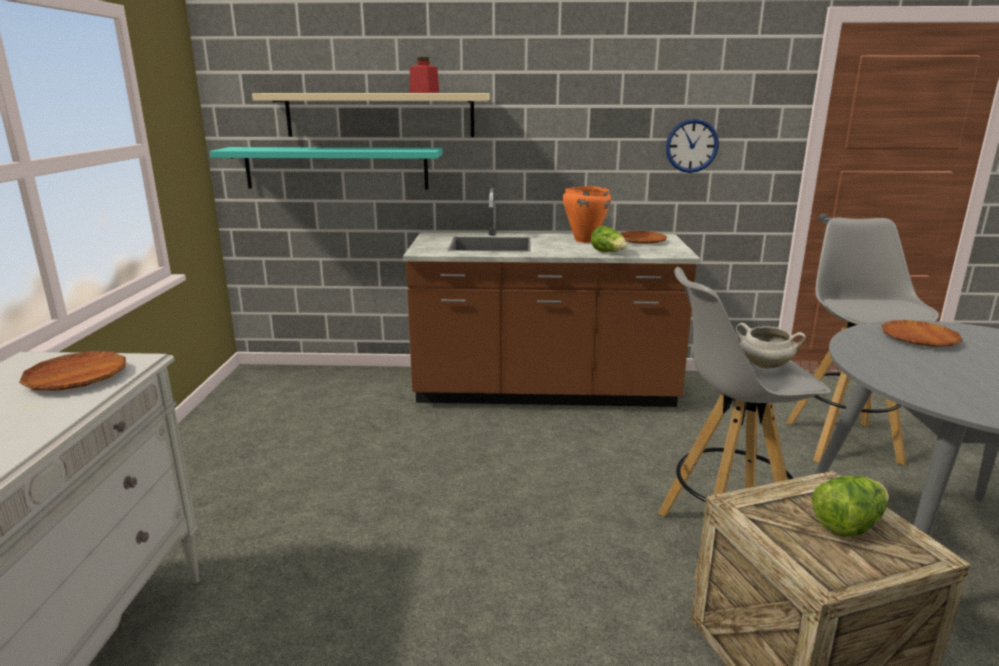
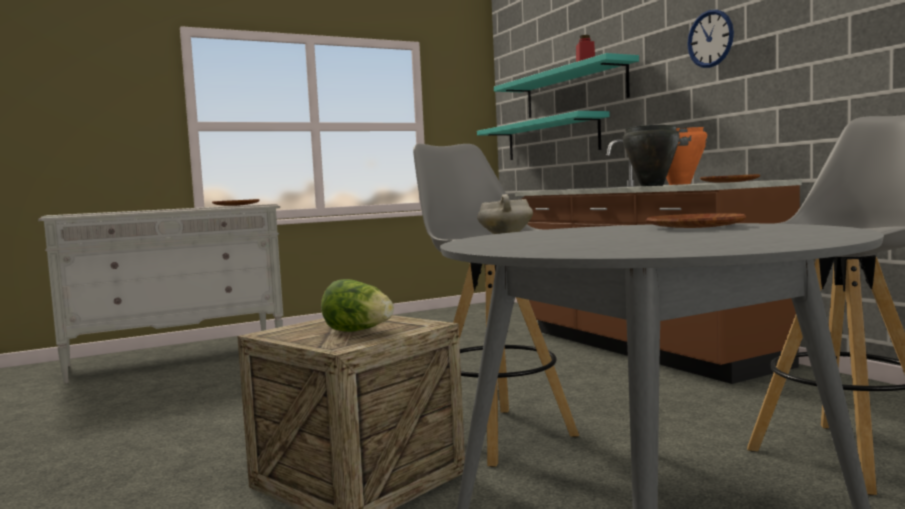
camera: 60 degrees right, 15 degrees down
(380, 115) = (574, 90): beige shelf -> turquoise shelf
(609, 252) = (652, 186): lettuce -> black cooking pot
(691, 146) = (819, 68): wall clock -> wall clock (710, 39)

